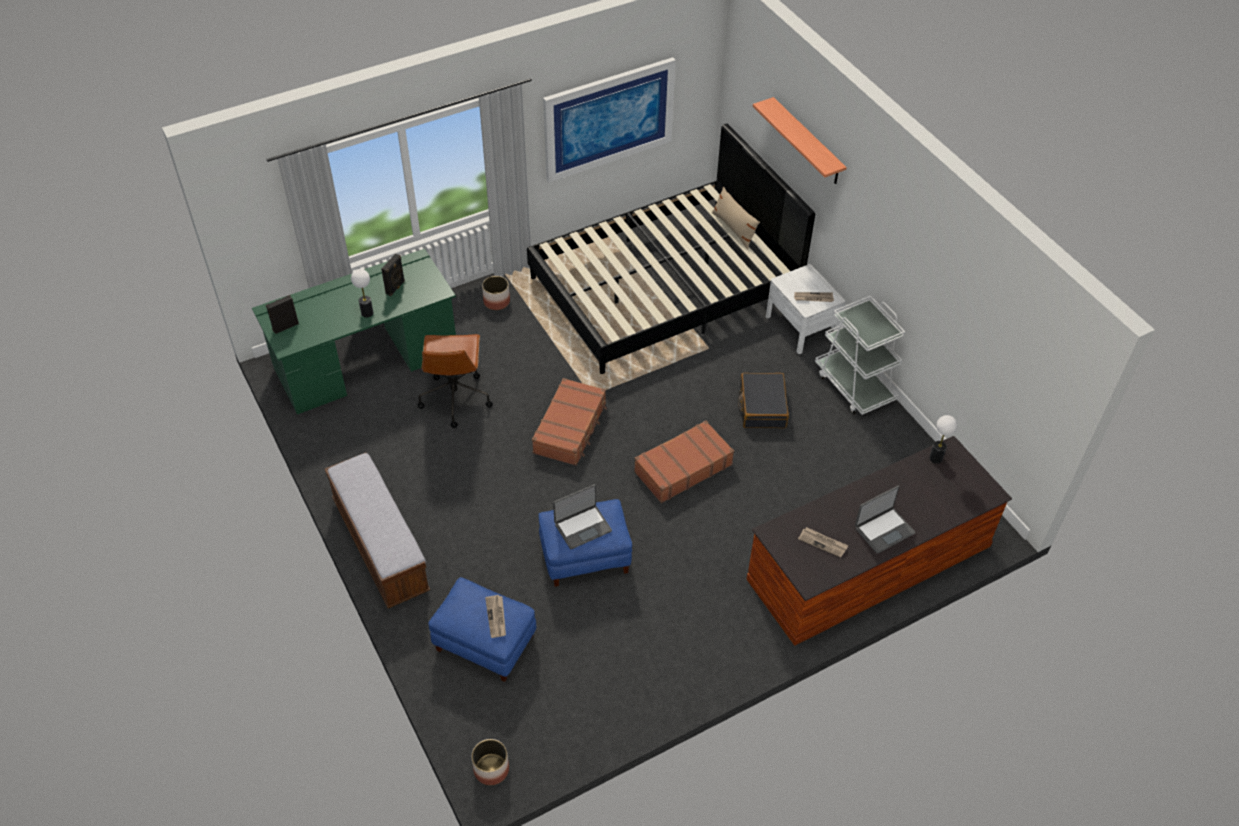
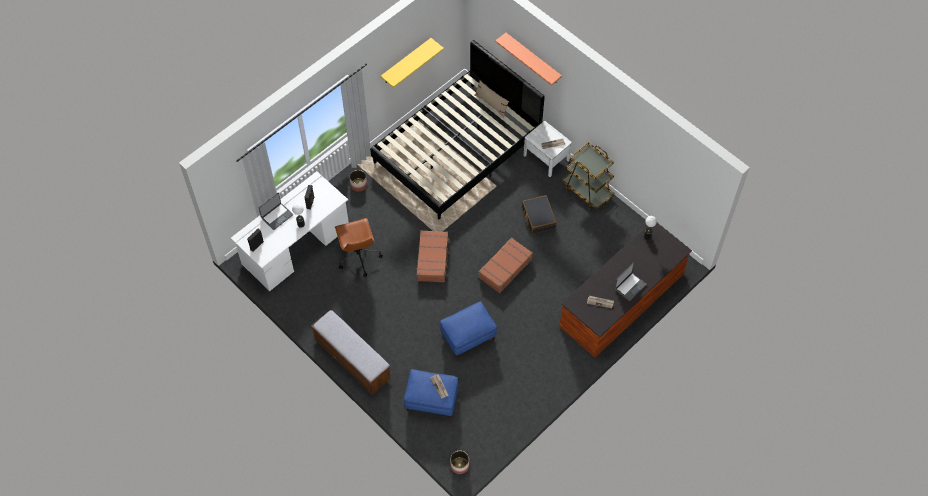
camera: 15 degrees left, 10 degrees up
(366, 361) = (295, 245): green desk -> white desk
(582, 527) = (467, 323): laptop -> laptop (277, 216)
(608, 119) = (406, 61): picture -> yellow shelf
(854, 386) = (587, 191): white cart -> brown cart

